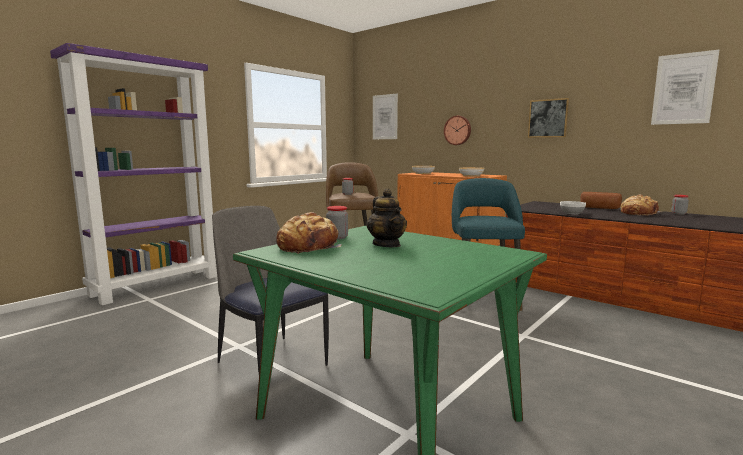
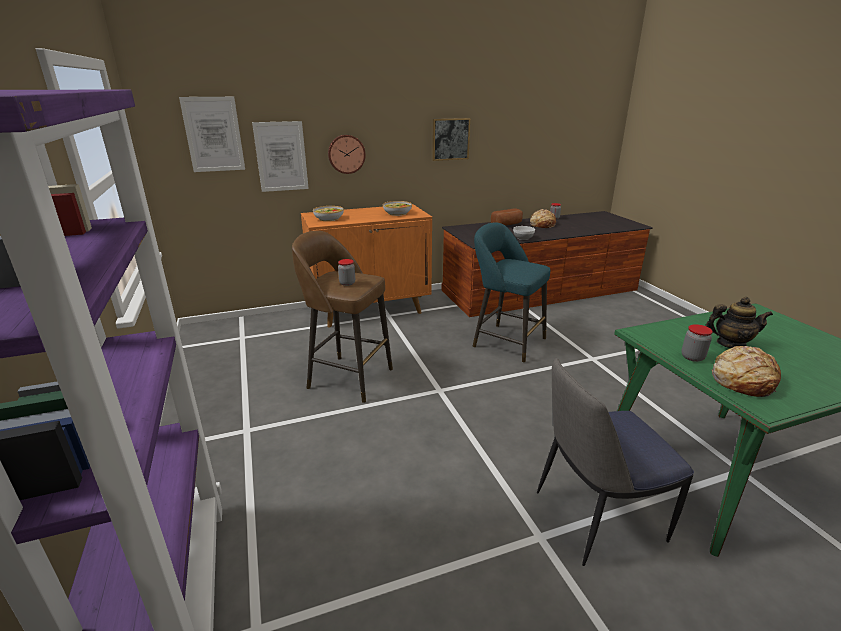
camera: 60 degrees left, 15 degrees up
(683, 89) = (551, 115): picture -> picture (281, 156)

